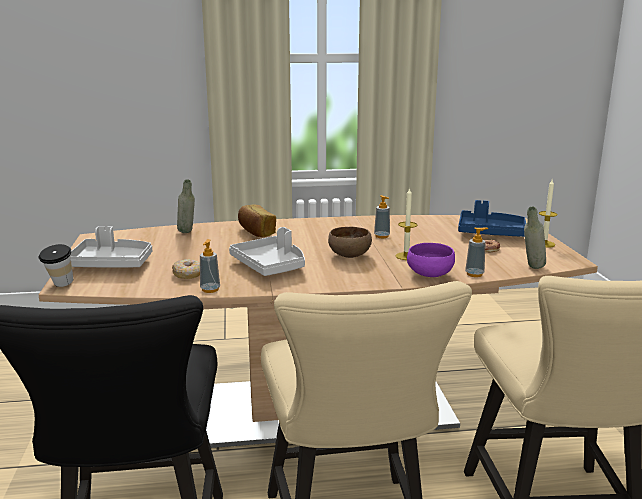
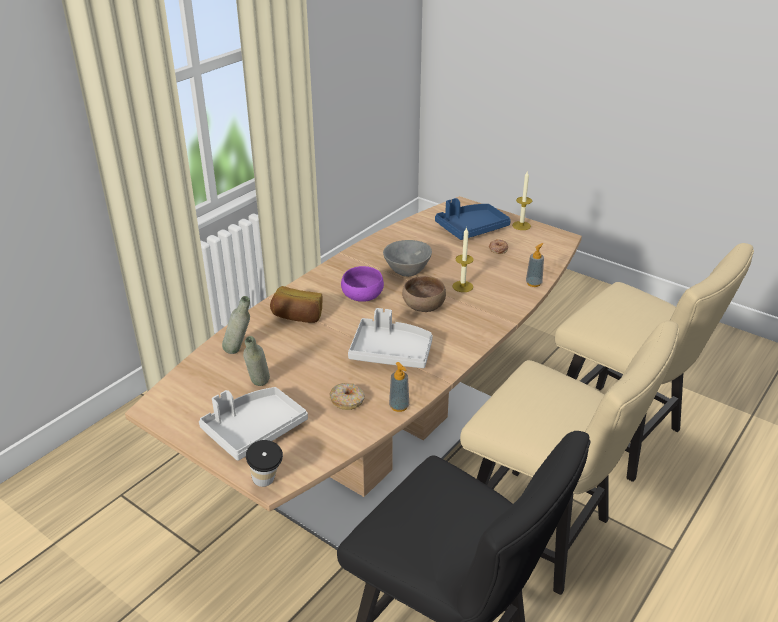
camera: 45 degrees left, 15 degrees up
(382, 236) = (406, 270): soap dispenser -> grey bowl
(429, 275) = (510, 300): purple bowl -> purple bowl (363, 297)
(532, 269) = (555, 259): grey bottle -> grey bottle (259, 387)

